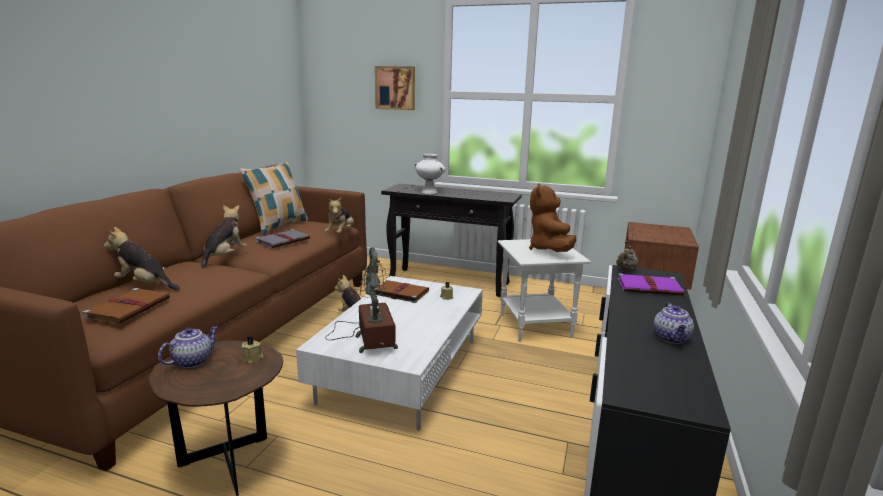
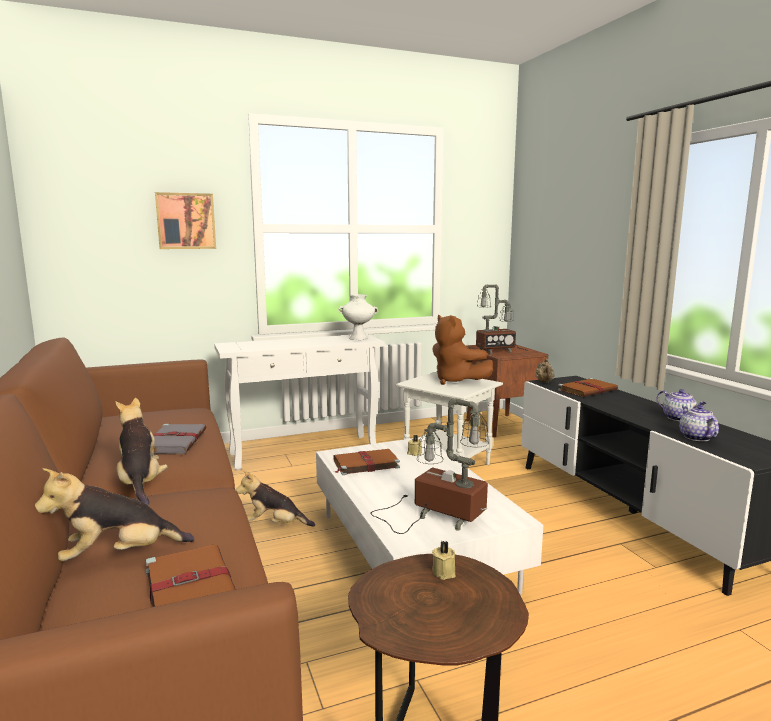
camera: 40 degrees left, 5 degrees down
(193, 361) = (391, 609): teapot -> teapot (695, 437)
(278, 226) = (112, 428): pillow -> none
(341, 233) = (210, 417): plush toy -> none
(430, 192) = (279, 346): white vase -> white vase (359, 338)
(450, 282) = (304, 451): black console table -> white console table
(650, 287) = (588, 390): purple book -> brown book
(652, 232) = (498, 350): none -> table lamp

